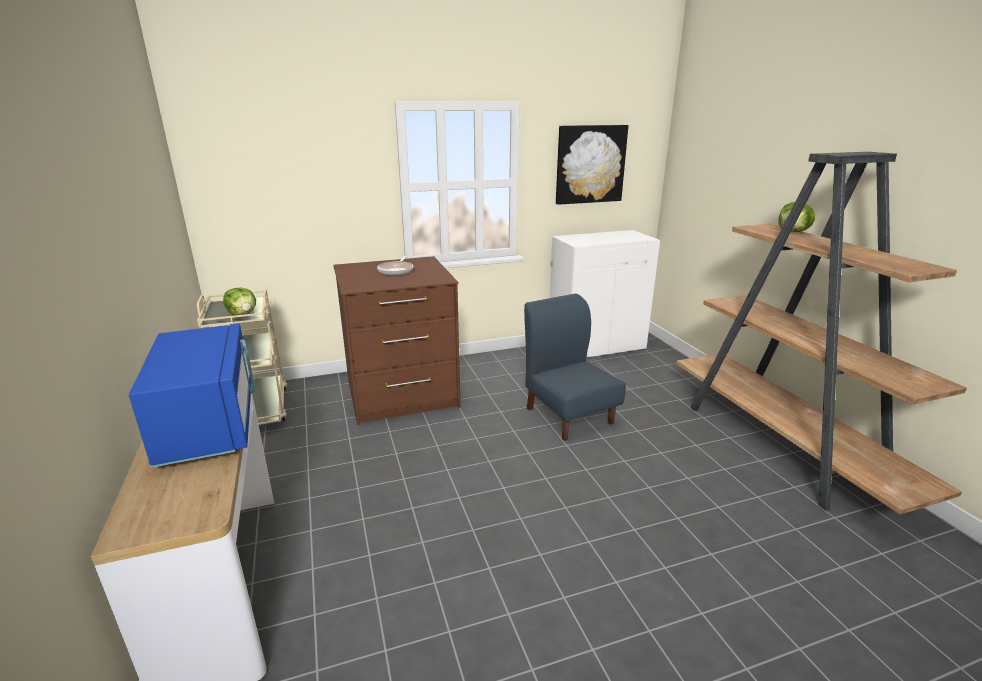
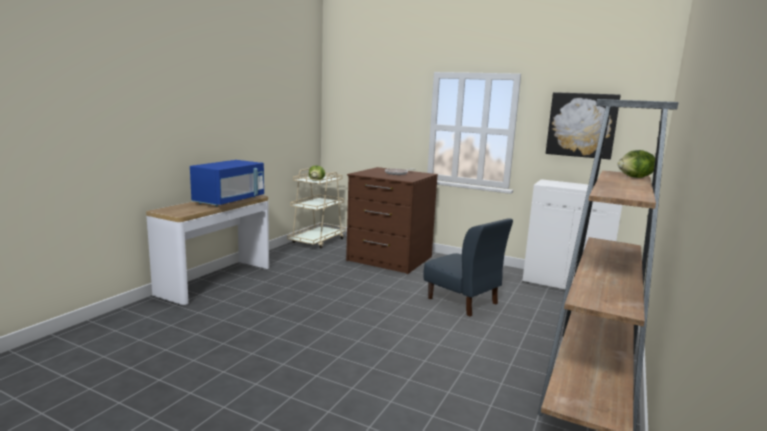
camera: 45 degrees right, 10 degrees down
(568, 415) = (462, 301): blue chair -> blue chair turned 120 degrees clockwise

